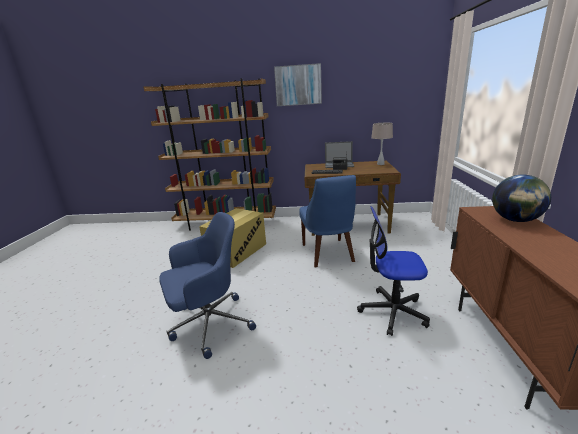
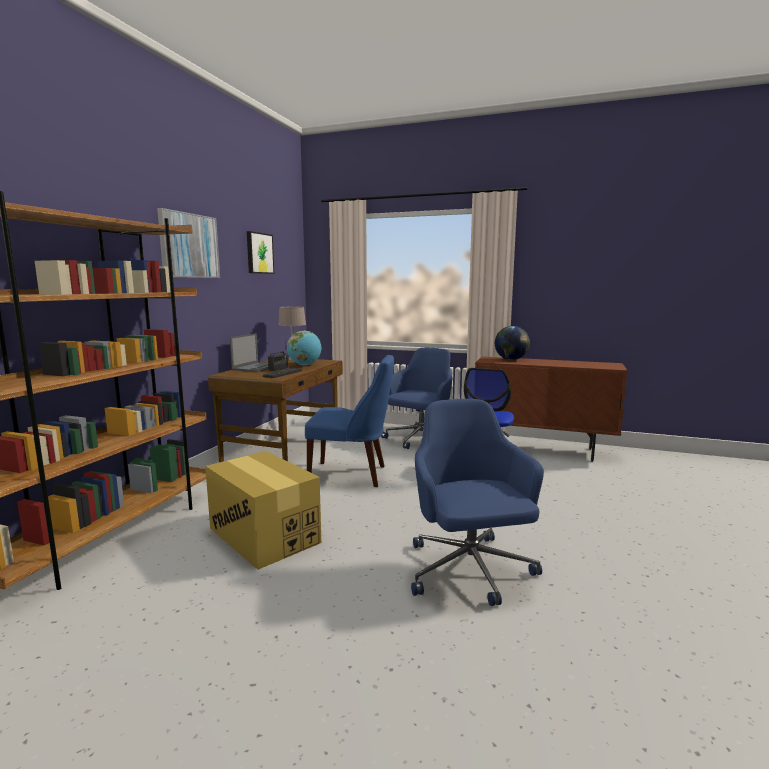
camera: 75 degrees left, 10 degrees down
(363, 170) = (305, 365): none -> globe
(372, 80) = (259, 253): none -> picture
(434, 264) = (420, 440): none -> blue office chair

